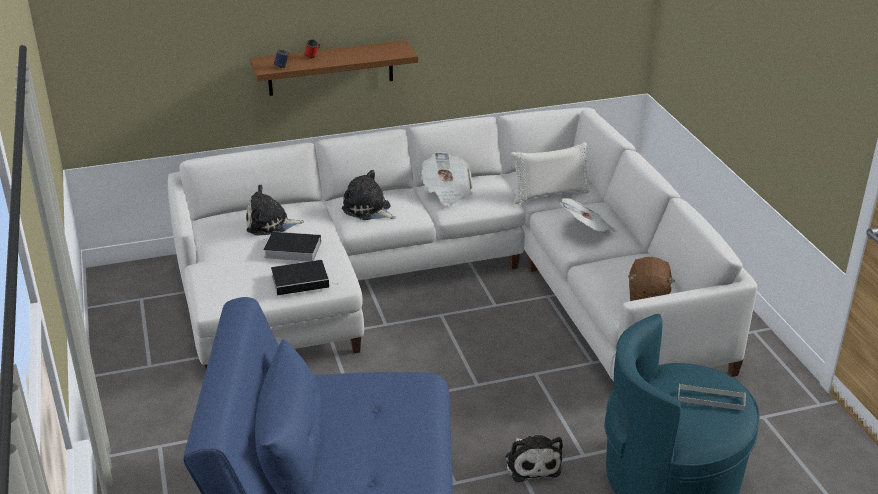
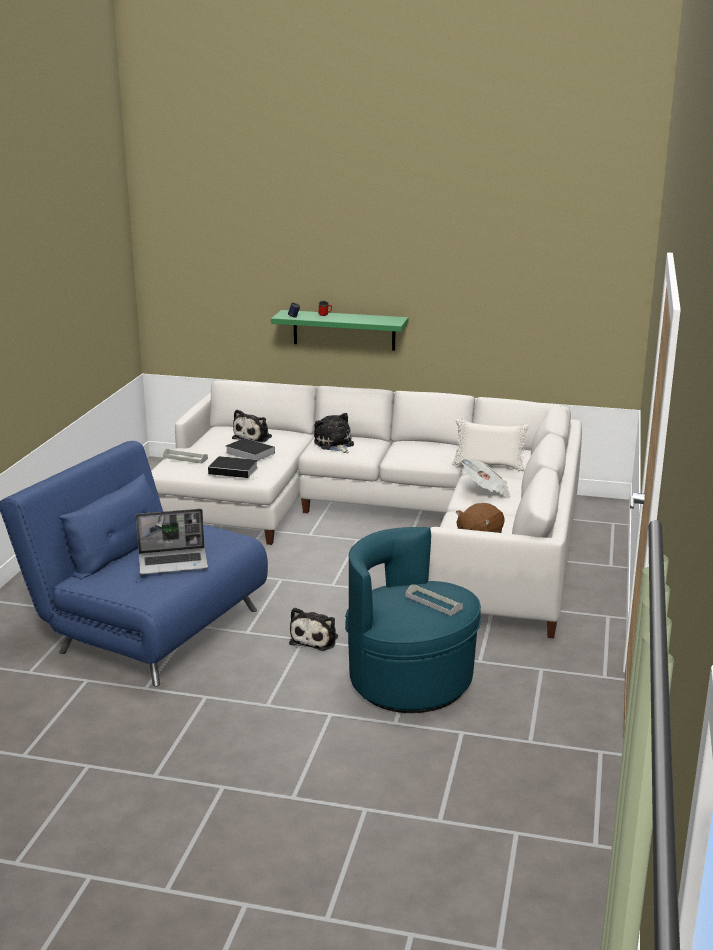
camera: 30 degrees right, 10 degrees down
(223, 279) = (185, 458): none -> grey tray
(270, 224) = (254, 437): plush toy -> plush toy turned 90 degrees counterclockwise
(330, 68) = (344, 330): brown shelf -> green shelf
(386, 442) = (174, 562): none -> laptop
(447, 191) = (407, 446): newspaper -> none

